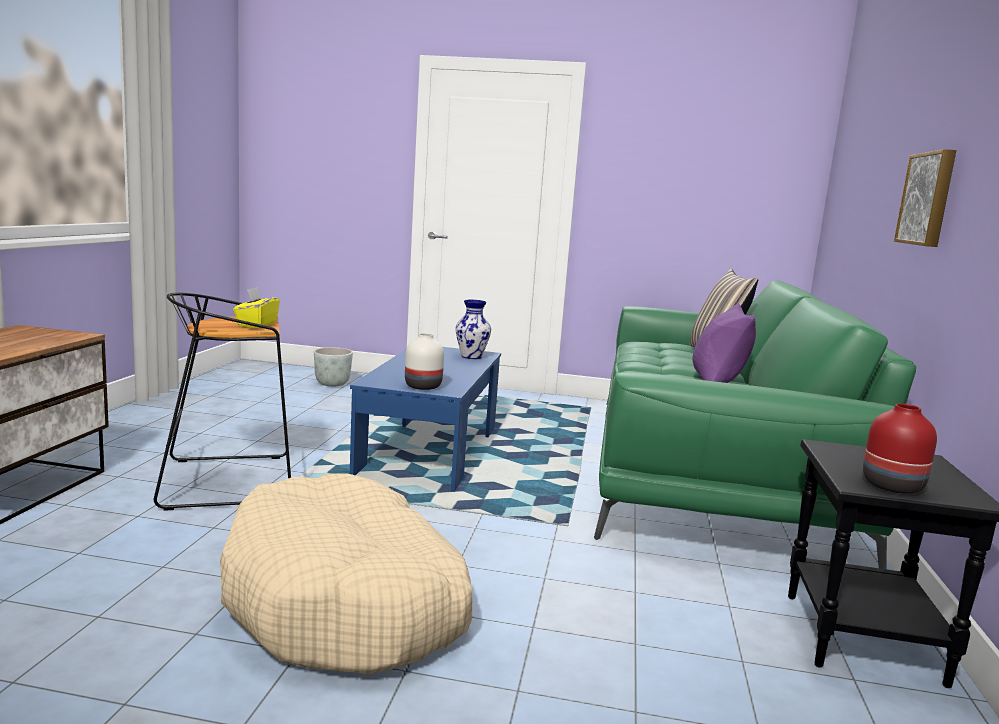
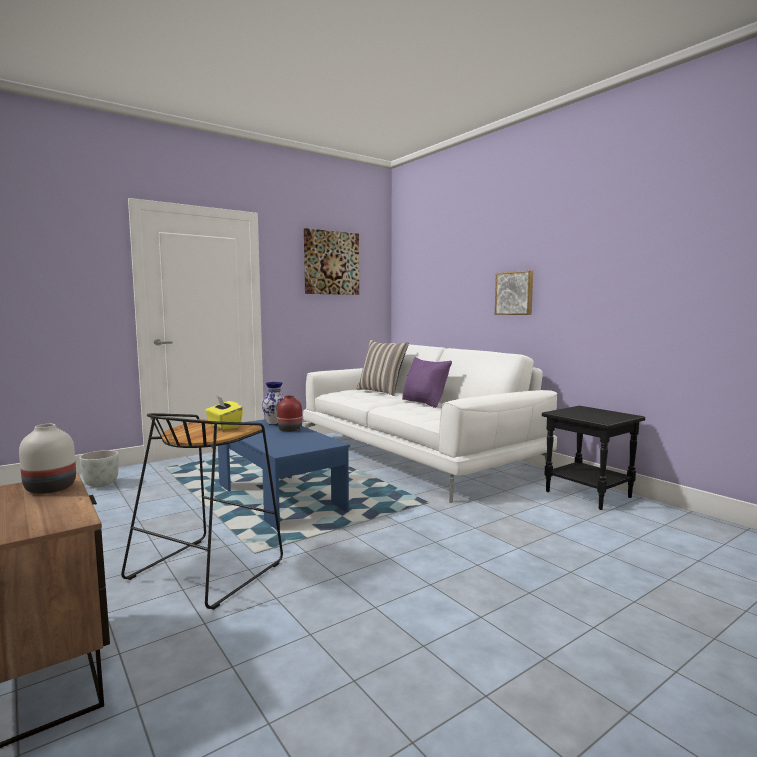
camera: 45 degrees left, 5 degrees down
(347, 601) = (439, 584): beige dog bed -> none
(424, 386) = (314, 445): white vase -> white vase (51, 488)
(704, 137) = (331, 263): none -> picture
(708, 470) = (415, 455): green sofa -> white sofa
(892, 486) = (609, 418): red vase -> red vase (290, 430)

